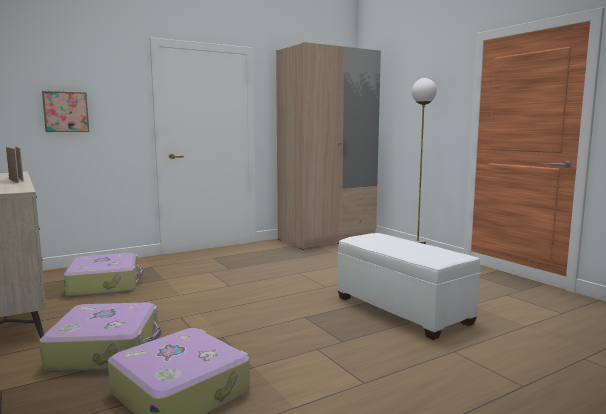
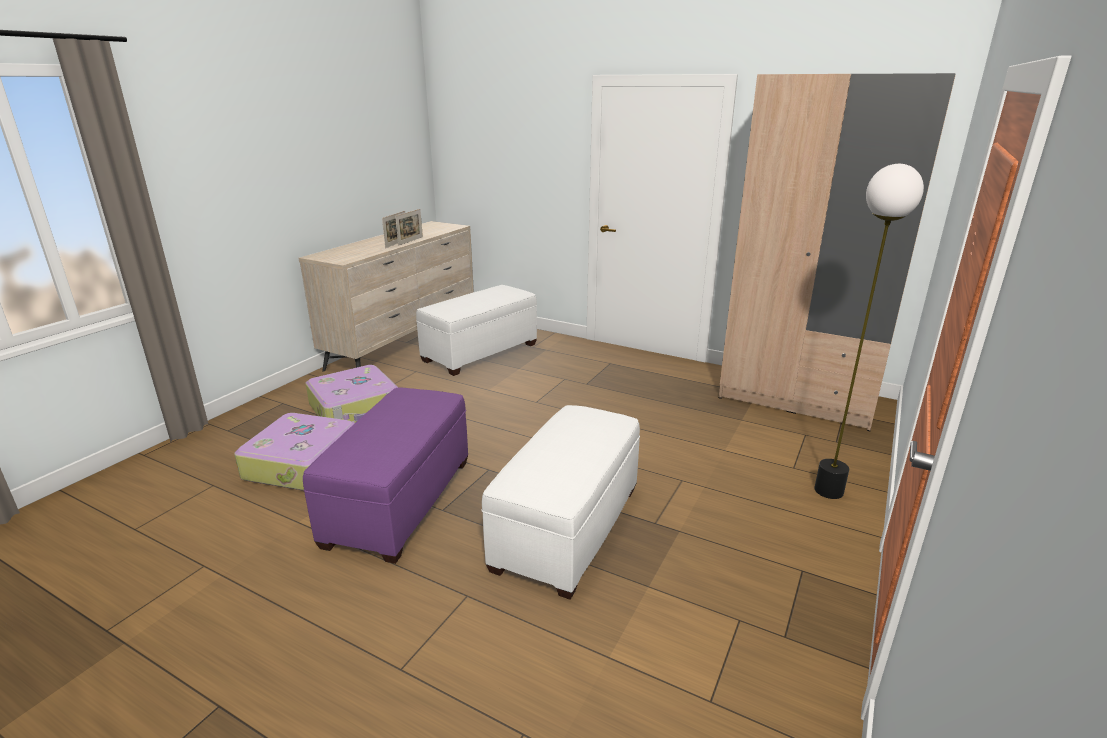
camera: 60 degrees right, 15 degrees up
(65, 112) = (508, 167): picture -> none
(105, 284) = (480, 352): suitcase -> white ottoman
(312, 355) = (399, 501): none -> purple ottoman

